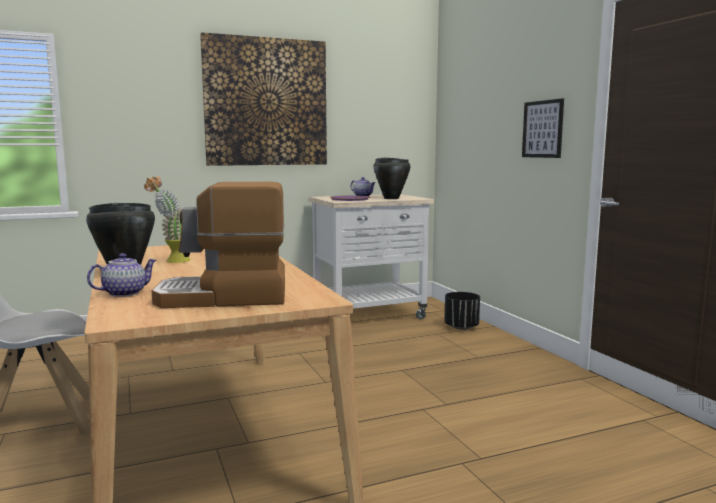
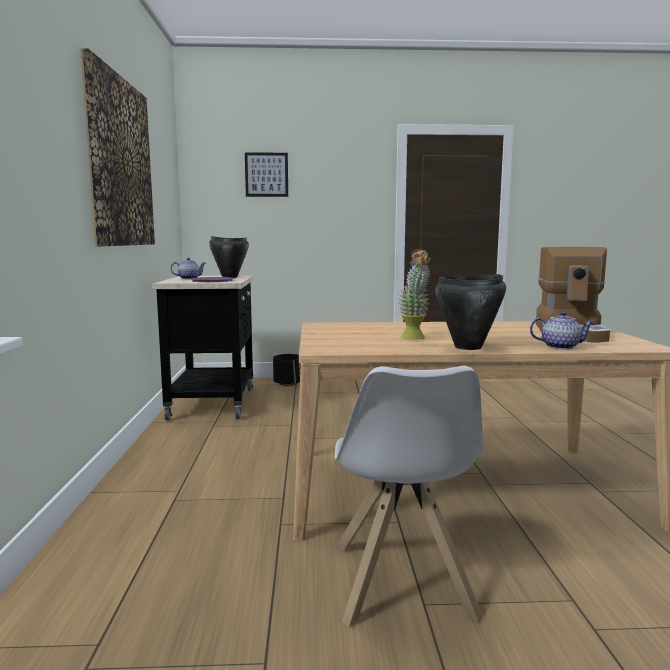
camera: 70 degrees left, 0 degrees up
(124, 293) = (560, 346): teapot -> teapot turned 120 degrees clockwise
(368, 315) = (212, 403): white cart -> black cart
(542, 129) = (344, 214): picture -> picture (266, 174)

